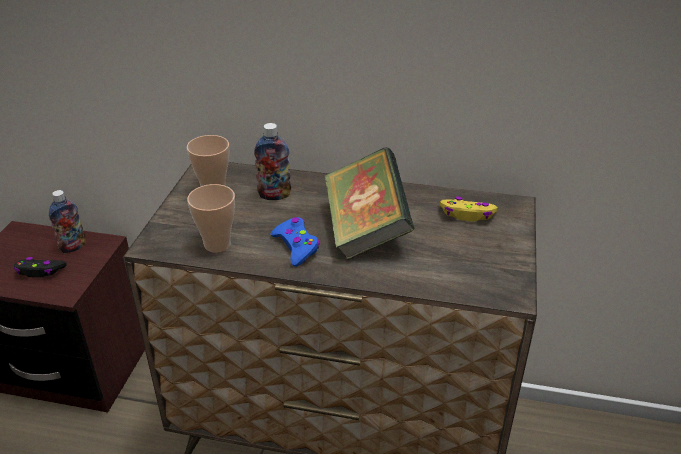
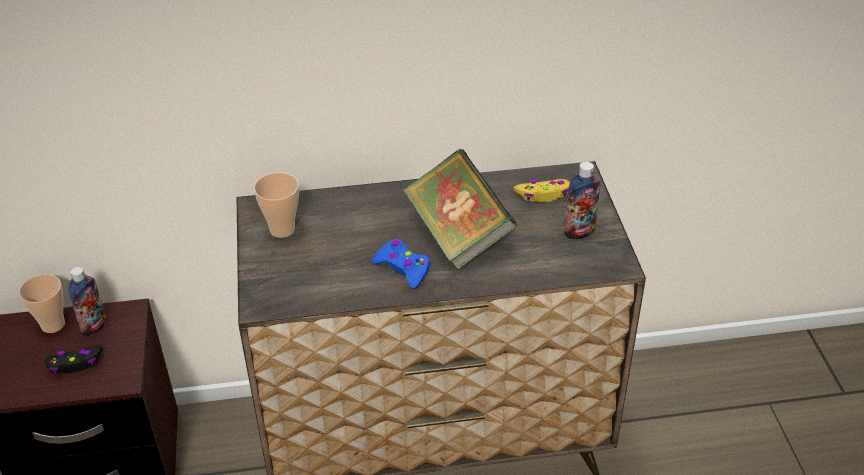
camera: 20 degrees left, 5 degrees up
(217, 244) = (325, 287): cup -> cup (53, 325)
(274, 195) = (348, 219): bottle -> bottle (579, 232)

